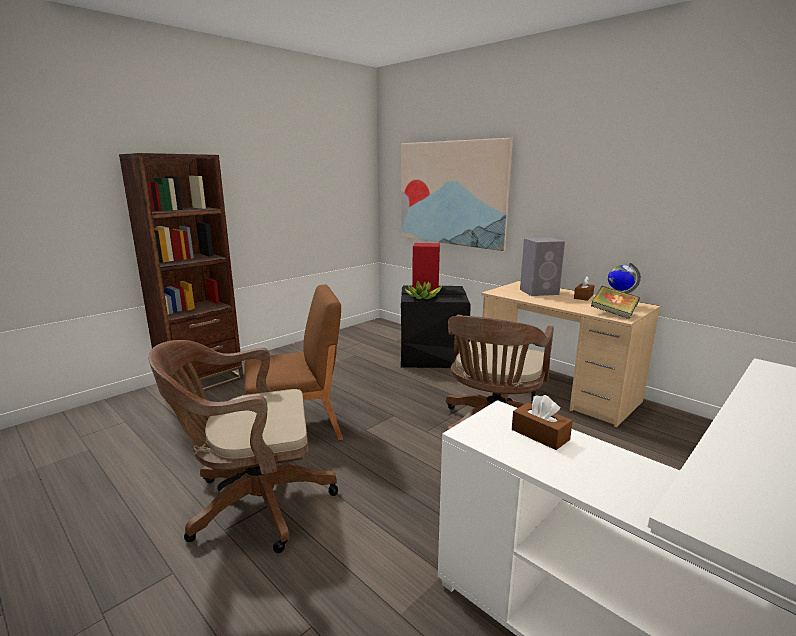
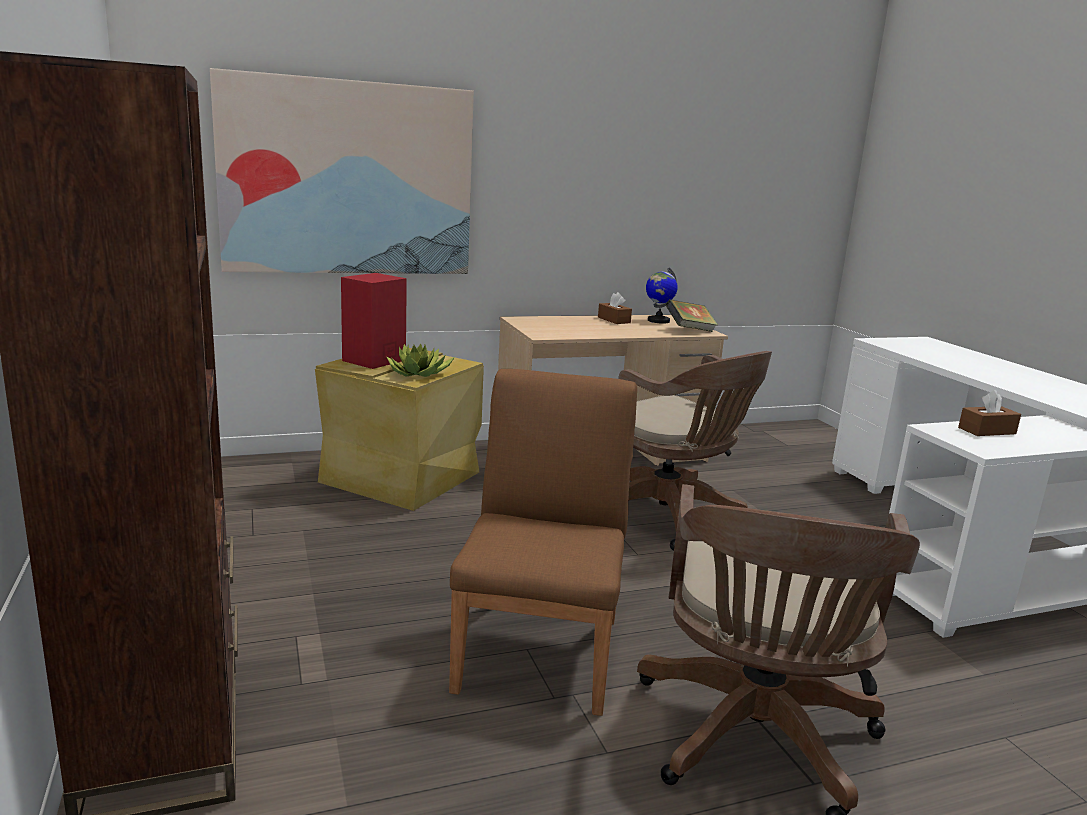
camera: 65 degrees left, 0 degrees up
(433, 355) = (403, 477): black storage box -> beige storage box
(540, 292) = (570, 324): grey speaker -> none

